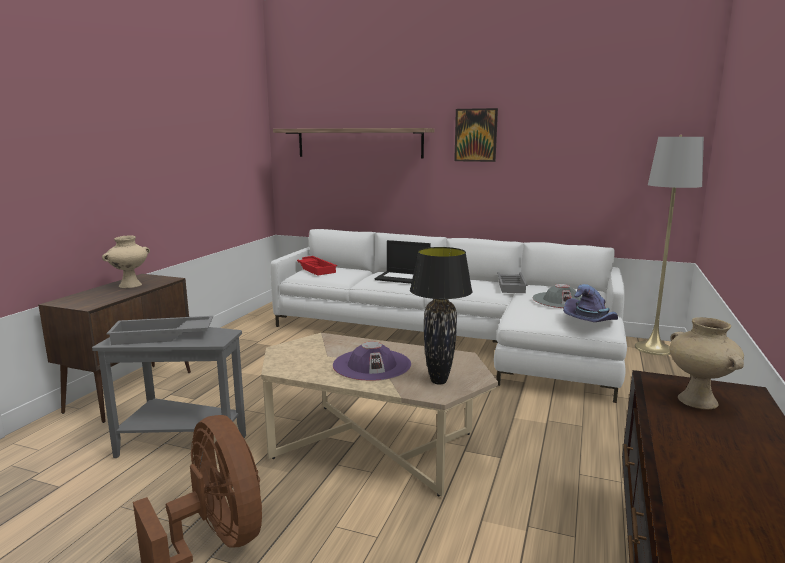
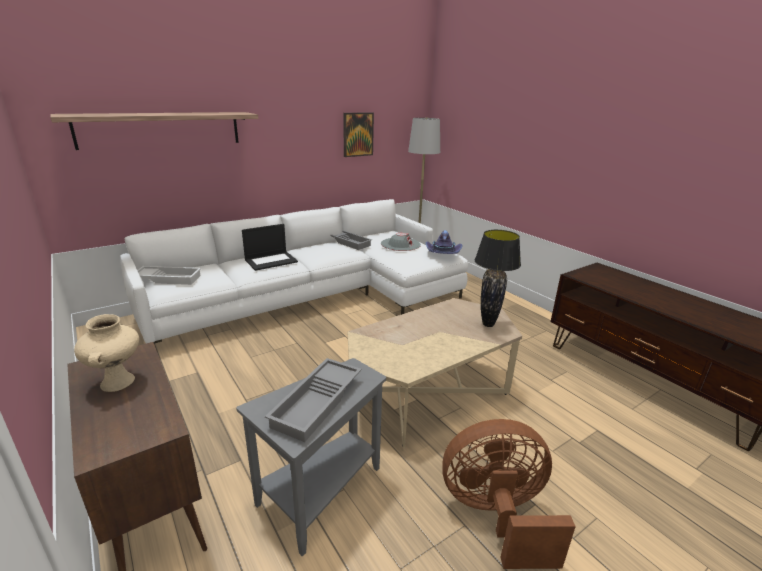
camera: 55 degrees left, 10 degrees up
(315, 269) = (168, 278): red tray -> white tray
(372, 365) = (439, 335): purple hat -> none
(476, 135) = (284, 118): picture -> picture (358, 134)
(699, 401) = (605, 278): beige vase -> none

